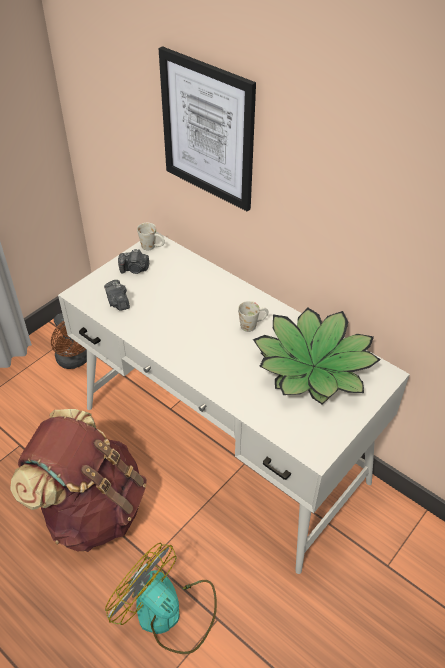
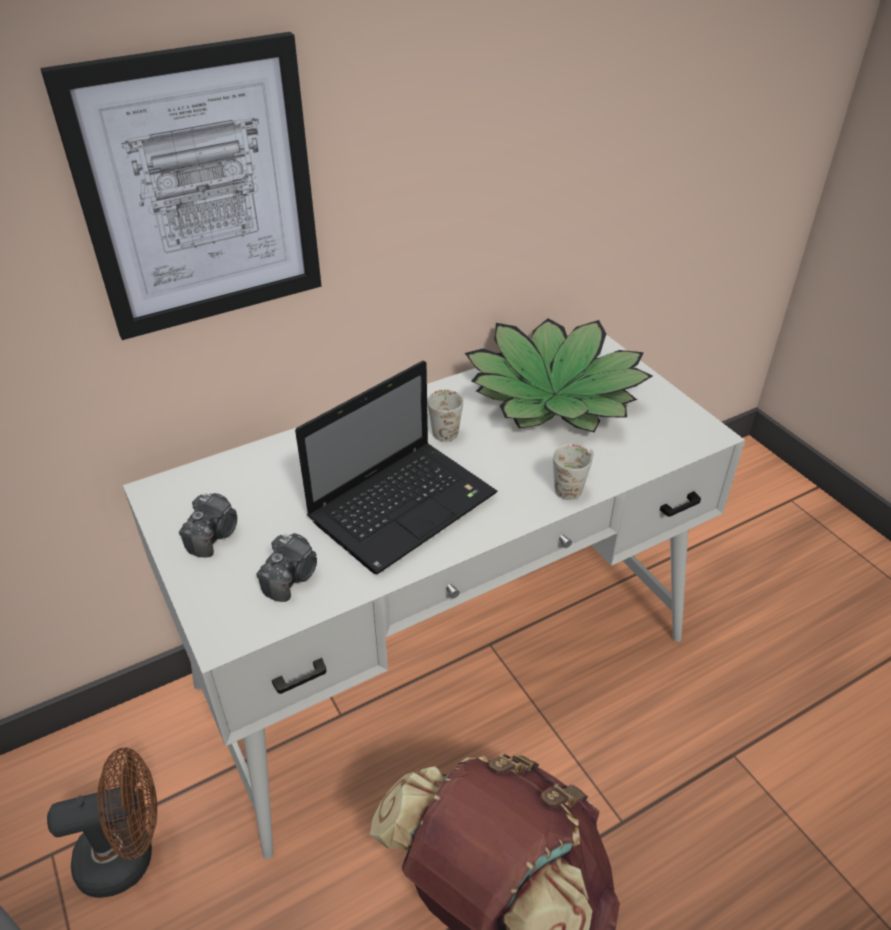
camera: 70 degrees left, 5 degrees down
(118, 302) = (292, 577): camera -> camera turned 60 degrees counterclockwise
(152, 247) = (169, 498): white mug -> white mug (573, 485)
(168, 612) = (716, 818): fan -> none
(182, 326) = (405, 505): none -> laptop

